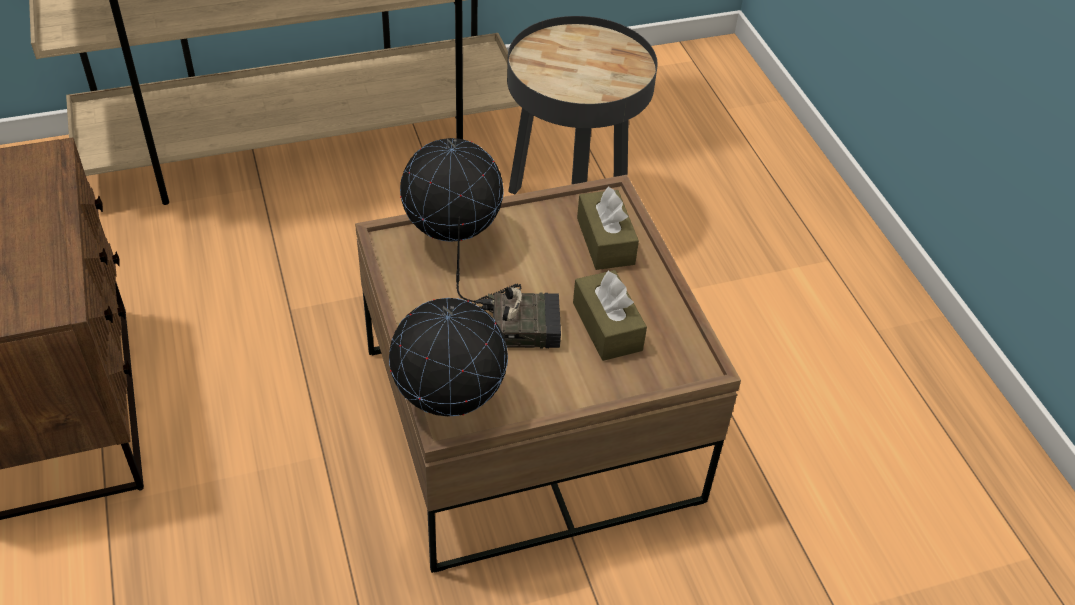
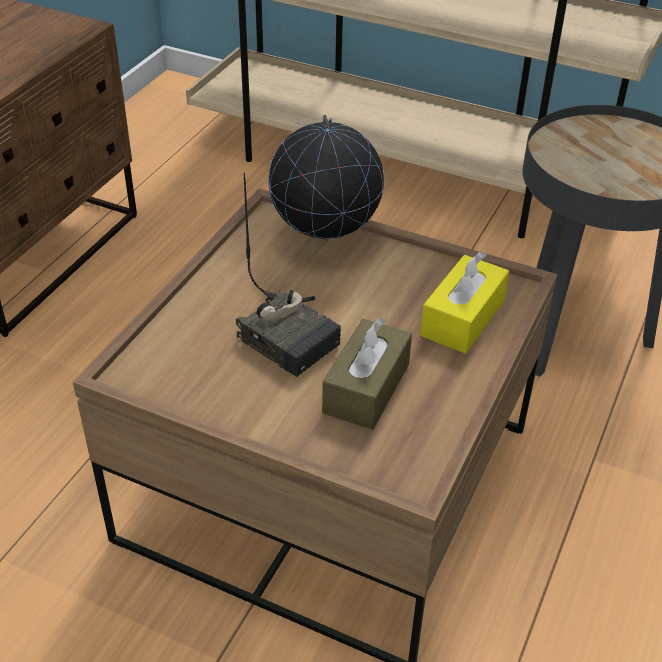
camera: 45 degrees right, 5 degrees down
(450, 404) = (147, 361): globe -> none
(605, 241) = (462, 318): brown tissue box -> yellow tissue box

